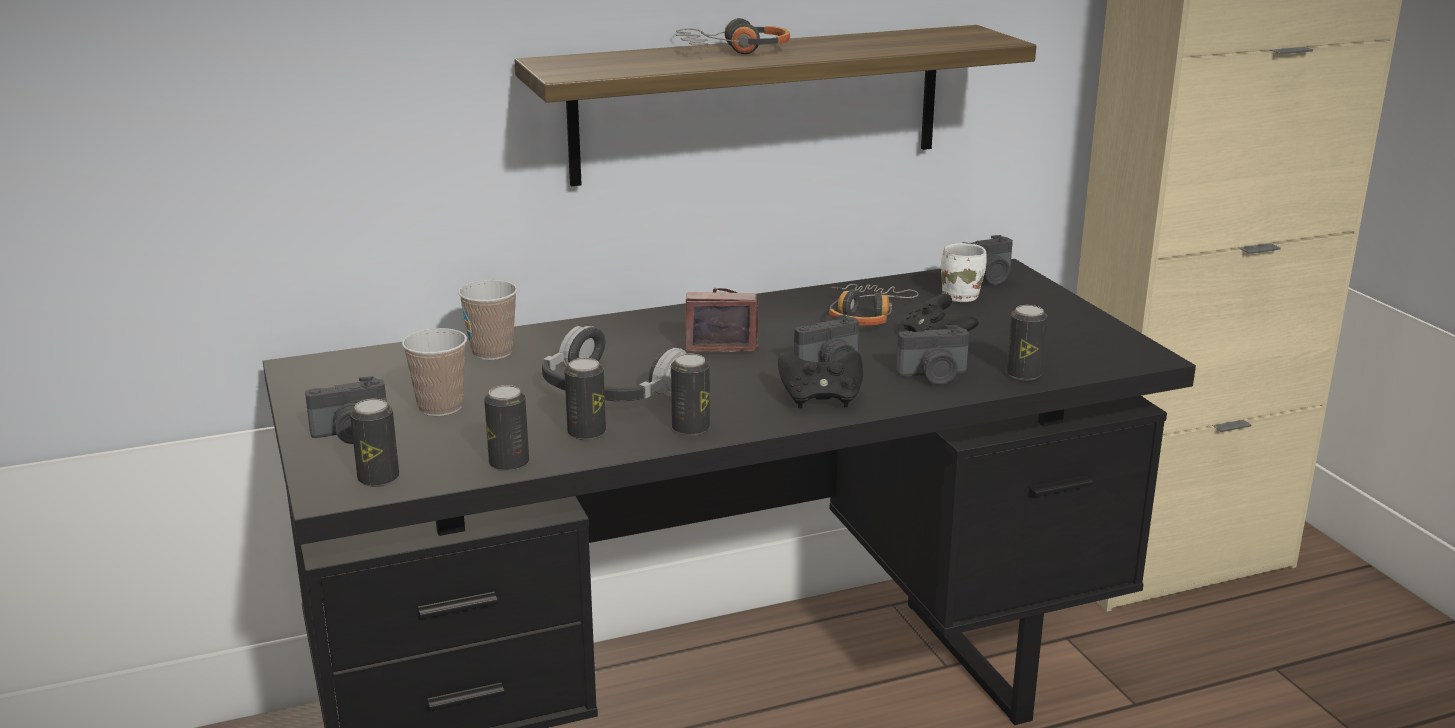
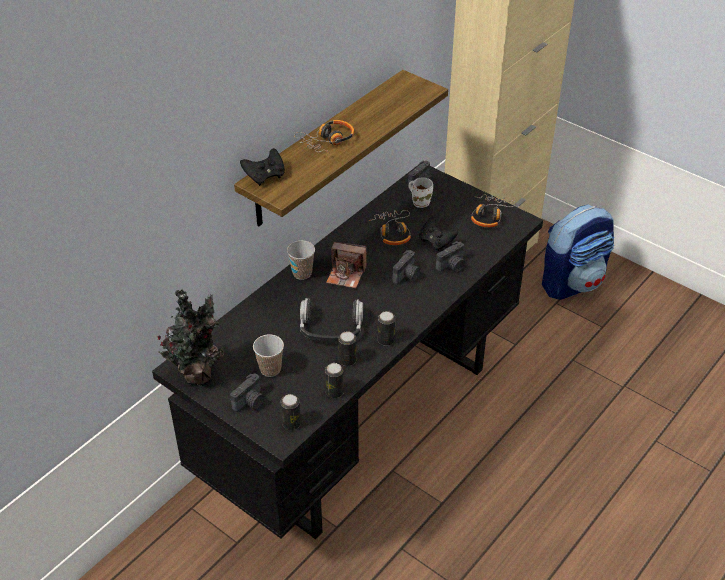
camera: 30 degrees left, 20 degrees up
(322, 381) = (198, 374): none -> potted plant
(492, 352) = (254, 323): cup -> cup (302, 273)
(720, 340) = (346, 274): camera -> camera turned 135 degrees counterclockwise
(820, 399) = (420, 300): black game controller -> black game controller (265, 176)
(1023, 374) = (485, 251): can -> none
(1081, 336) = (489, 215): none -> headphones
(1336, 648) = (572, 282): none -> backpack

